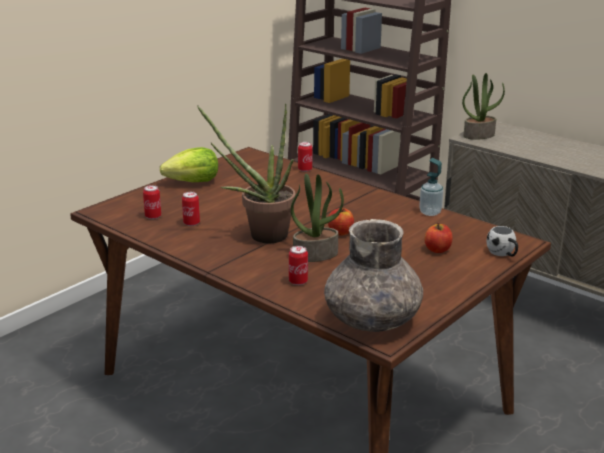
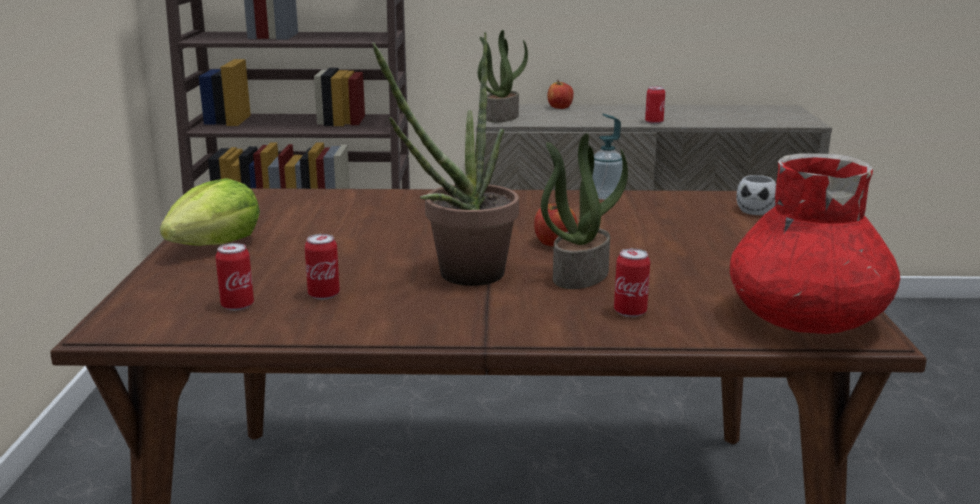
camera: 40 degrees left, 5 degrees down
(305, 169) = (359, 192): can -> can (654, 122)
(373, 319) = (806, 319): grey vase -> red vase
(437, 249) = (696, 227): apple -> apple (560, 107)

